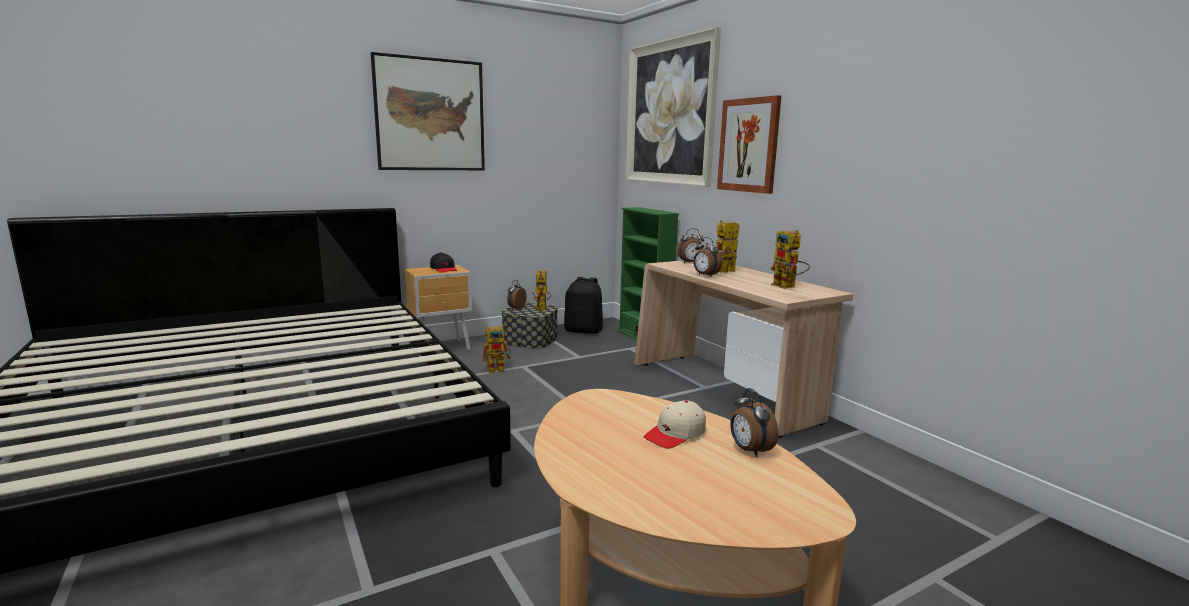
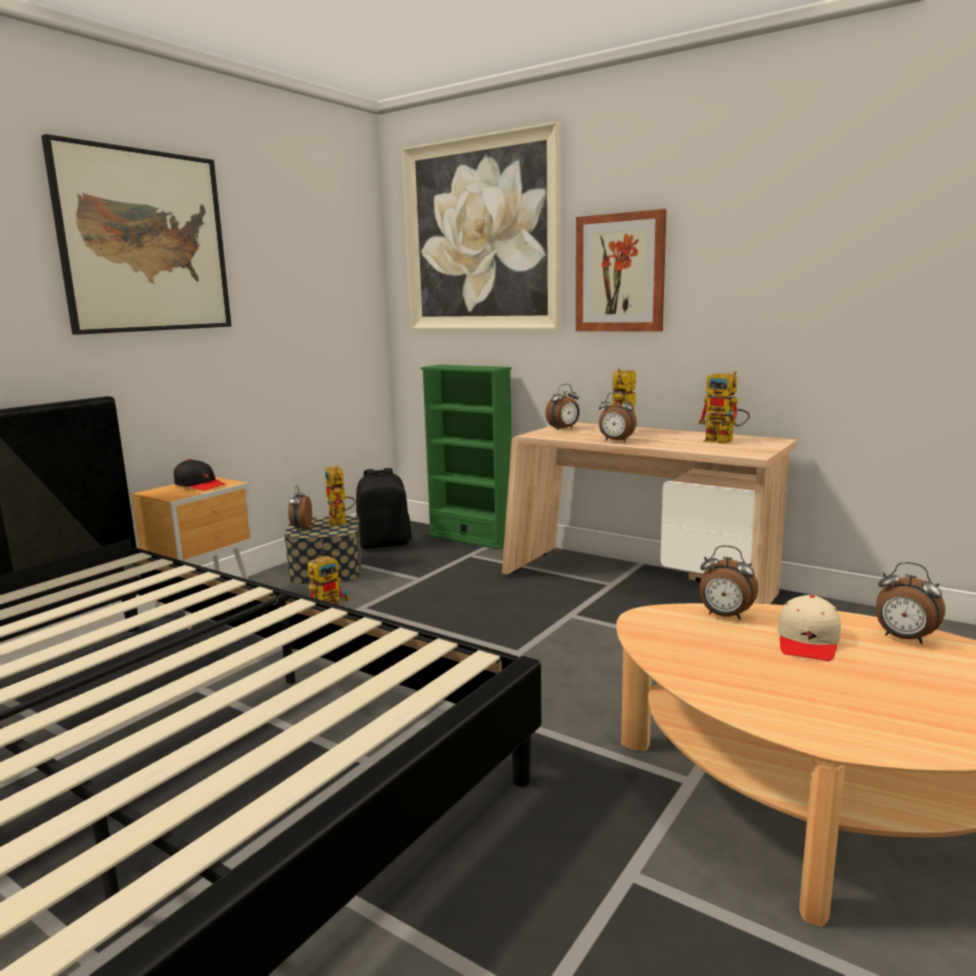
camera: 25 degrees left, 0 degrees up
(647, 406) = (724, 616): none -> alarm clock

